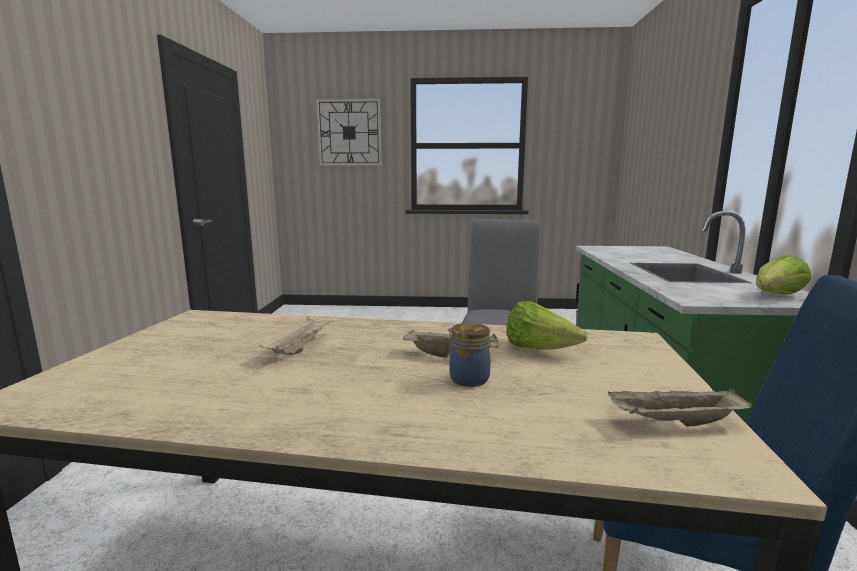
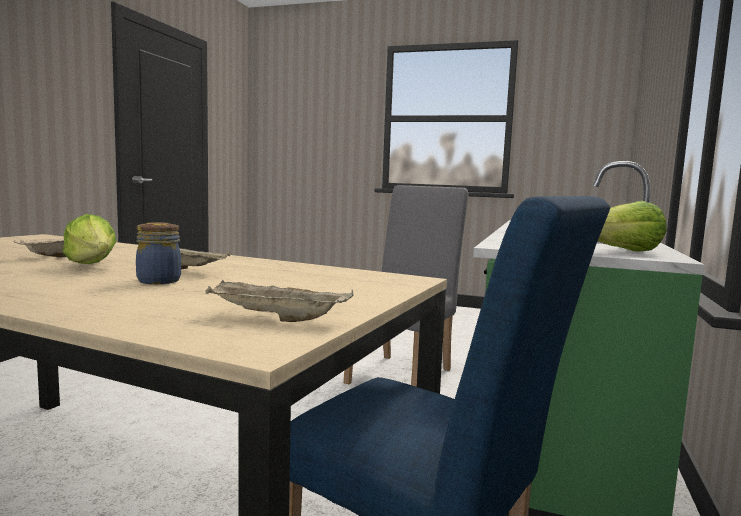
camera: 15 degrees right, 5 degrees down
(349, 133) = (323, 105): wall clock -> none
(539, 349) = (280, 275): lettuce -> lettuce (93, 266)

